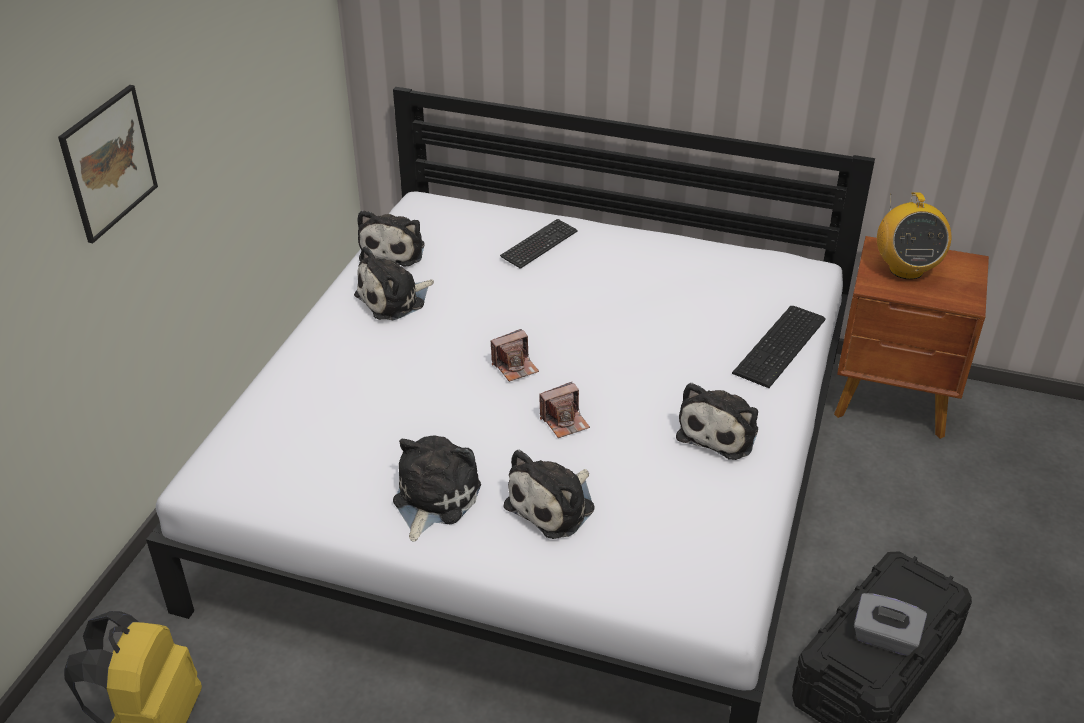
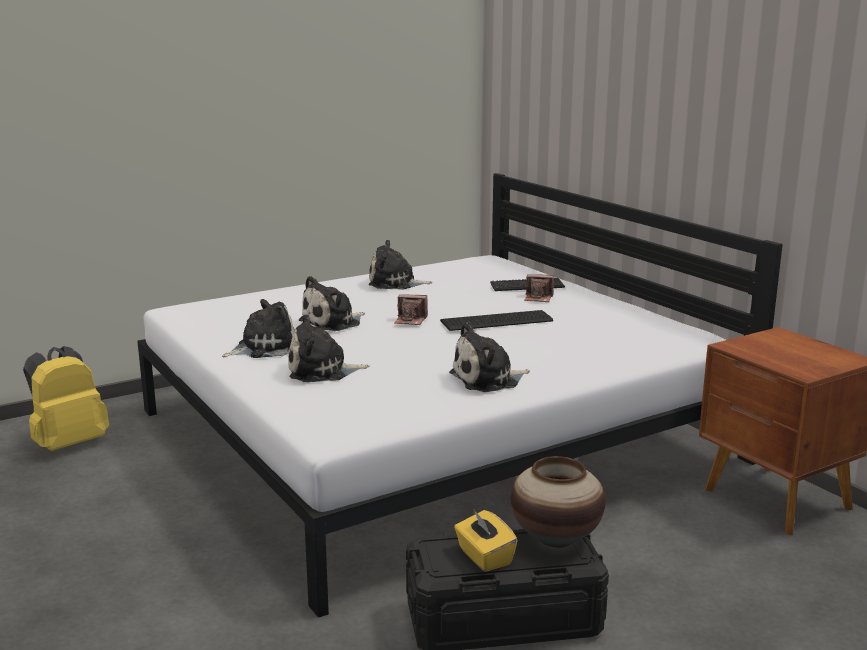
camera: 40 degrees right, 20 degrees down
(108, 163) = (216, 112): picture -> none
(394, 250) = (434, 269): plush toy -> plush toy (333, 322)
(564, 421) = (396, 346): camera -> camera (538, 298)
(783, 346) = (614, 363): keyboard -> keyboard (498, 321)
(884, 638) = (484, 557): grey tissue box -> yellow tissue box
(905, 269) = (780, 346): radio -> none
(905, 579) = (555, 538): none -> vase

